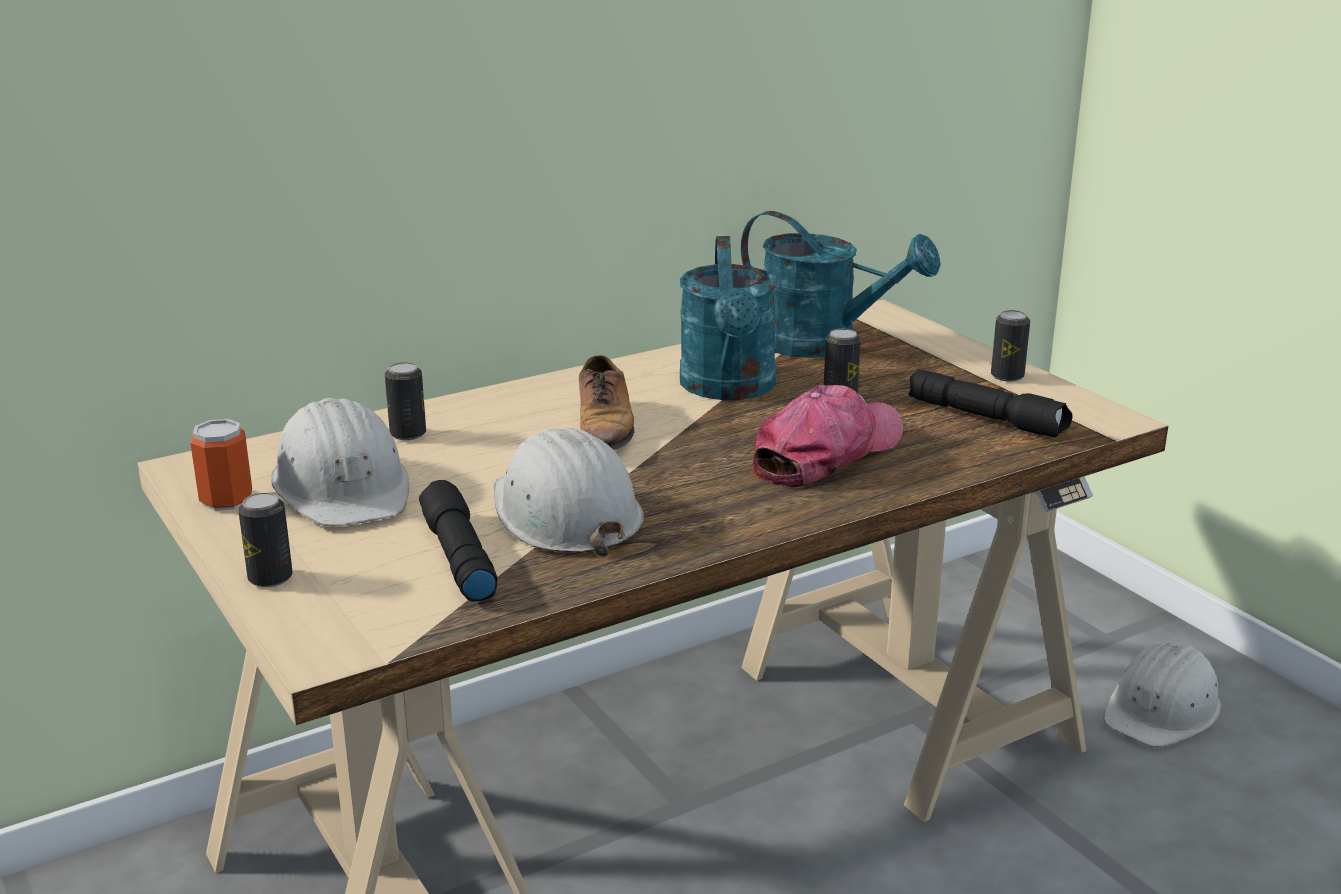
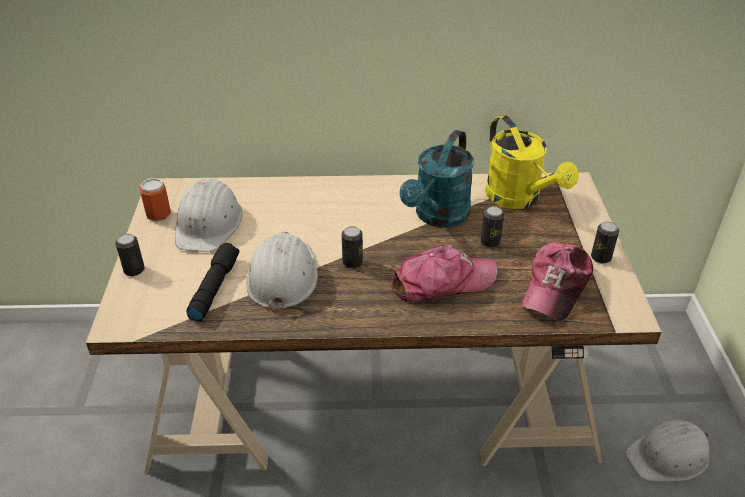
camera: 30 degrees right, 15 degrees up
(408, 434) = (264, 198): can -> can (352, 263)
(605, 428) = (352, 224): shoe -> none
(823, 345) = (519, 199): turquoise watering can -> yellow watering can
(988, 418) = (556, 287): black flashlight -> cap

